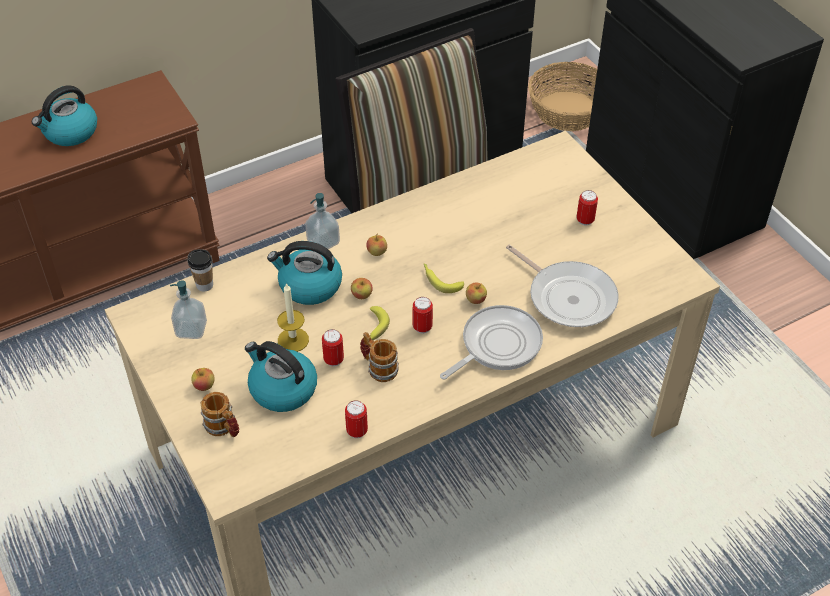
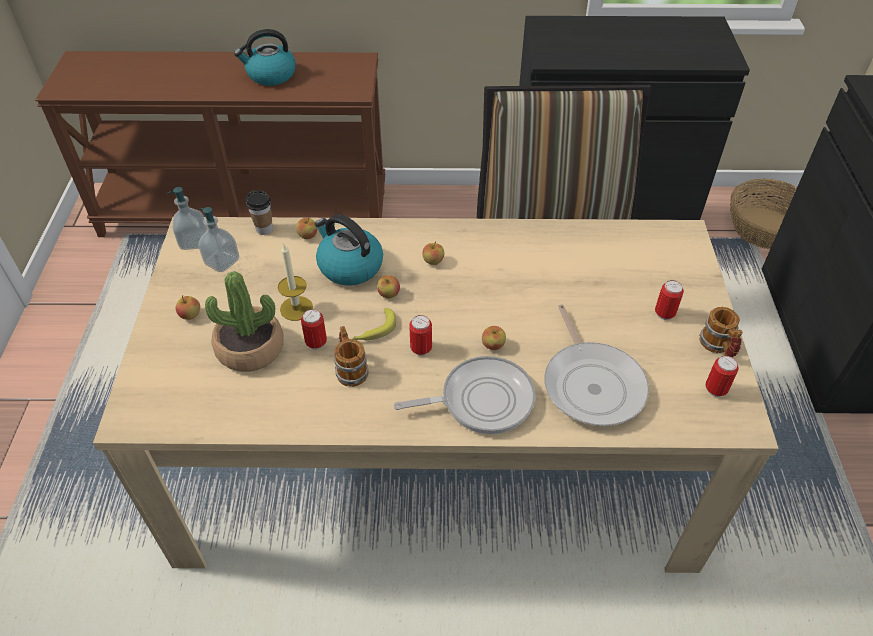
camera: 30 degrees right, 0 degrees up
(224, 428) = (173, 361): mug -> mug (718, 347)
(250, 275) = (308, 236): none -> apple
(282, 389) = (250, 348): kettle -> potted plant
(323, 242) = (392, 233): soap dispenser -> soap dispenser (194, 241)
(357, 431) = (282, 421): can -> can (715, 389)
(440, 280) = (472, 312): banana -> none

